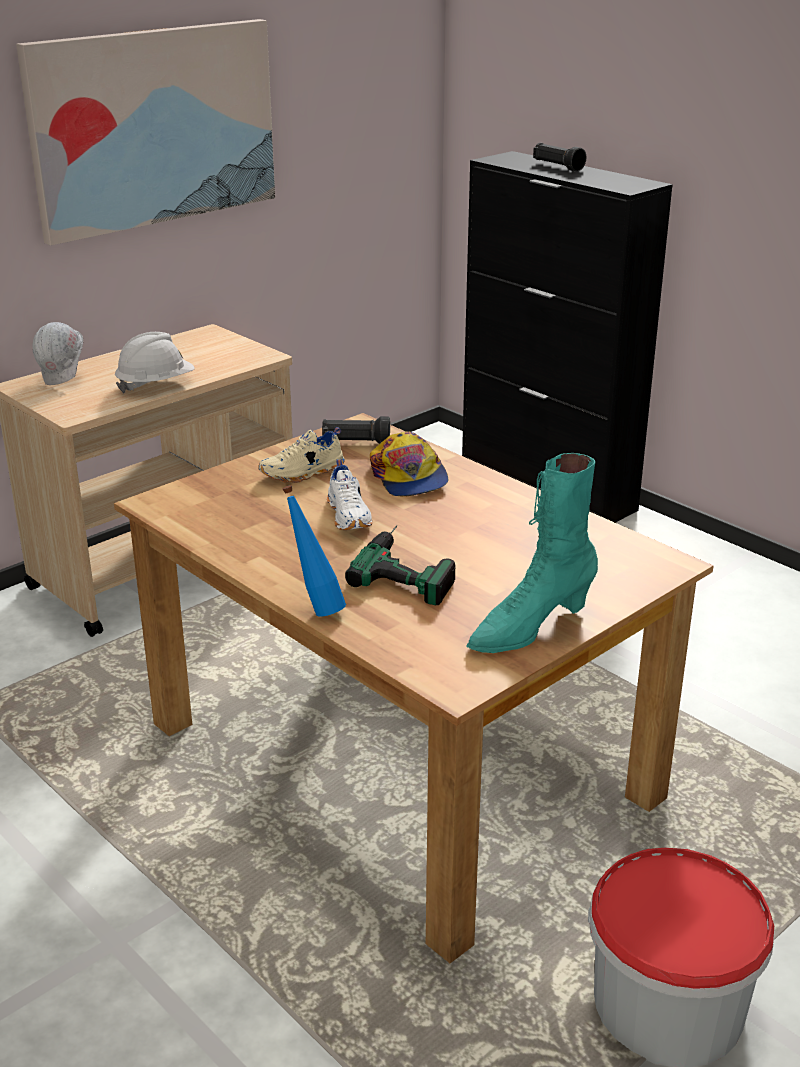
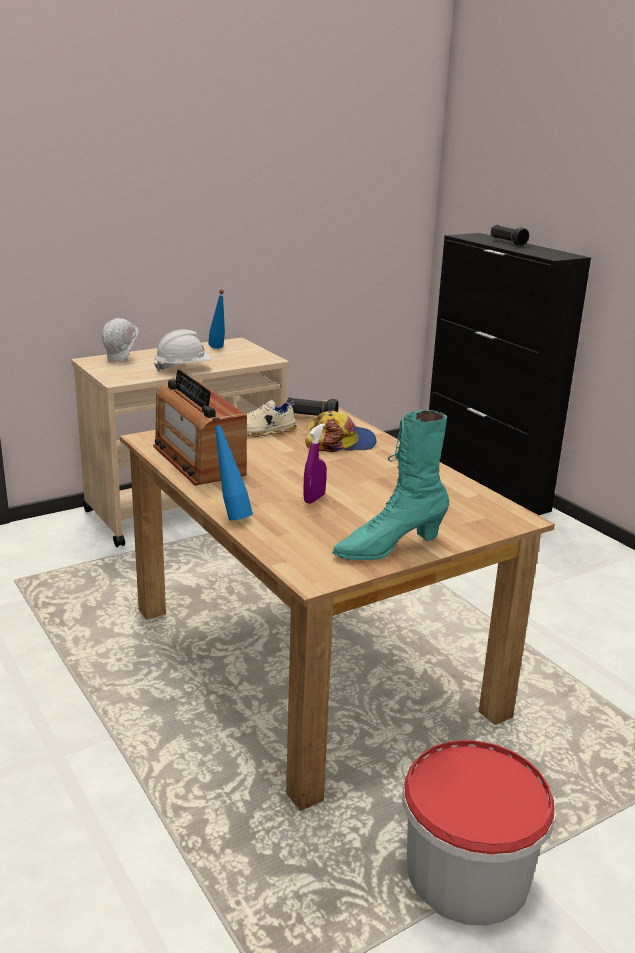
camera: 10 degrees right, 5 degrees down
(154, 127) = (210, 190): picture -> none
(189, 347) = (218, 349): none -> blue bottle
(237, 528) = (198, 460): none -> radio
(350, 516) = (285, 461): white shoe -> none
(409, 477) = (340, 442): cap -> cap turned 90 degrees counterclockwise
(410, 568) = (314, 499): power drill -> purple spray bottle

